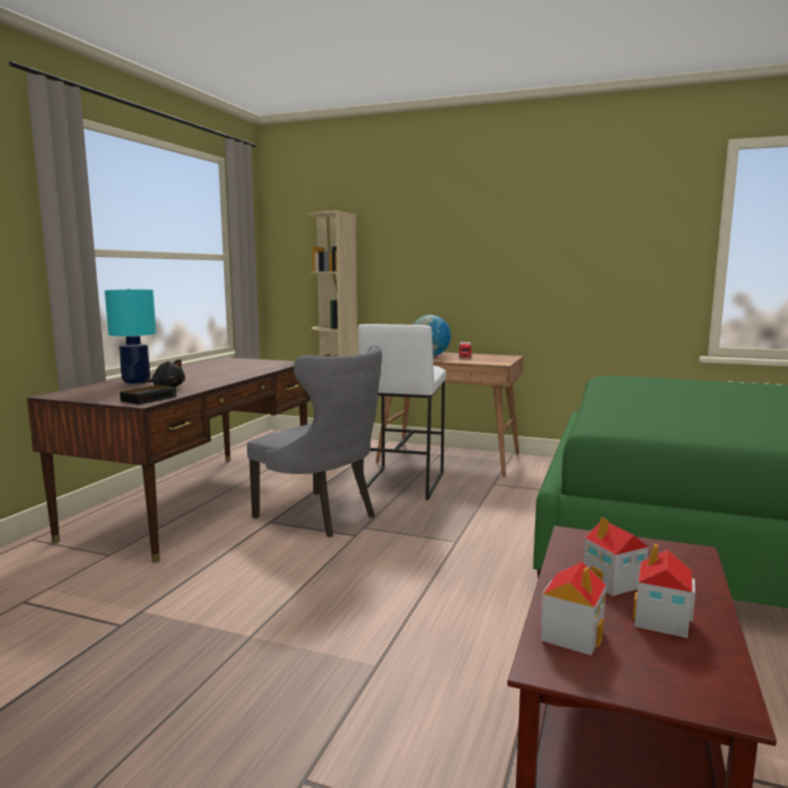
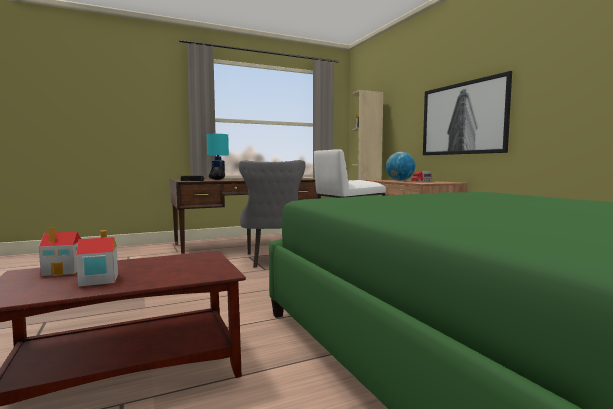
camera: 45 degrees right, 5 degrees down
(511, 273) = (463, 118): none -> picture
(613, 582) = (145, 267): toy house -> none

